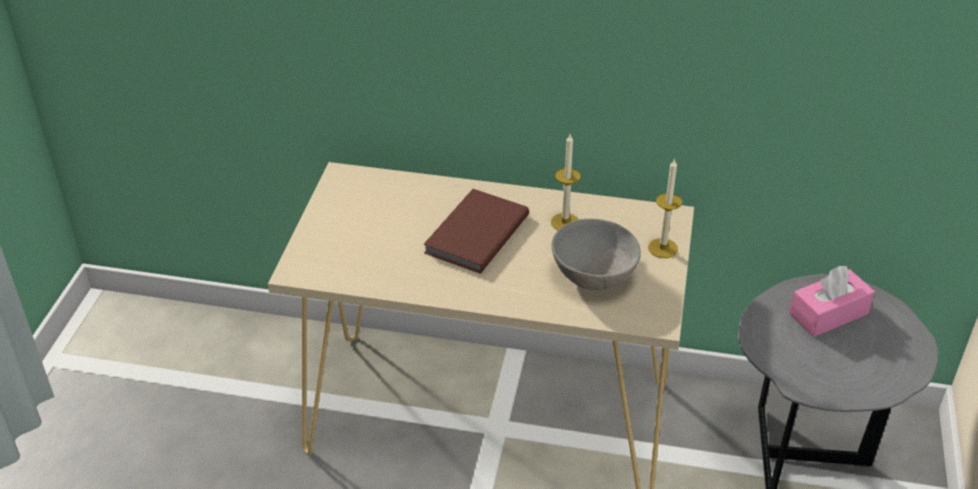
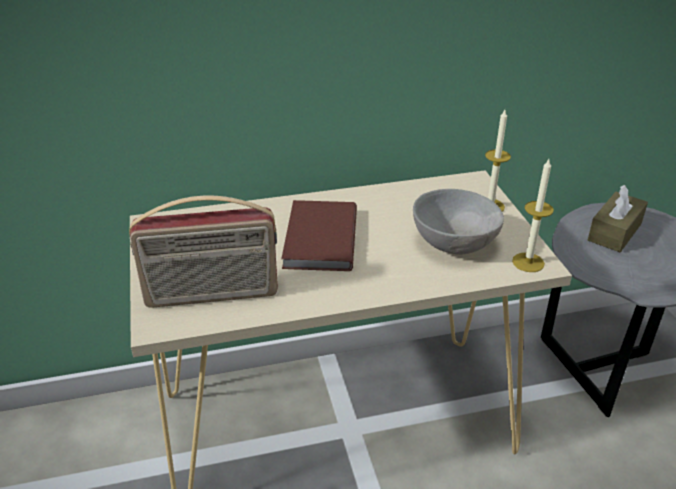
camera: 25 degrees left, 5 degrees down
(352, 259) = (212, 295): none -> radio
(565, 222) = (392, 208): candle -> candle (528, 262)
(828, 314) = (614, 232): pink tissue box -> brown tissue box

